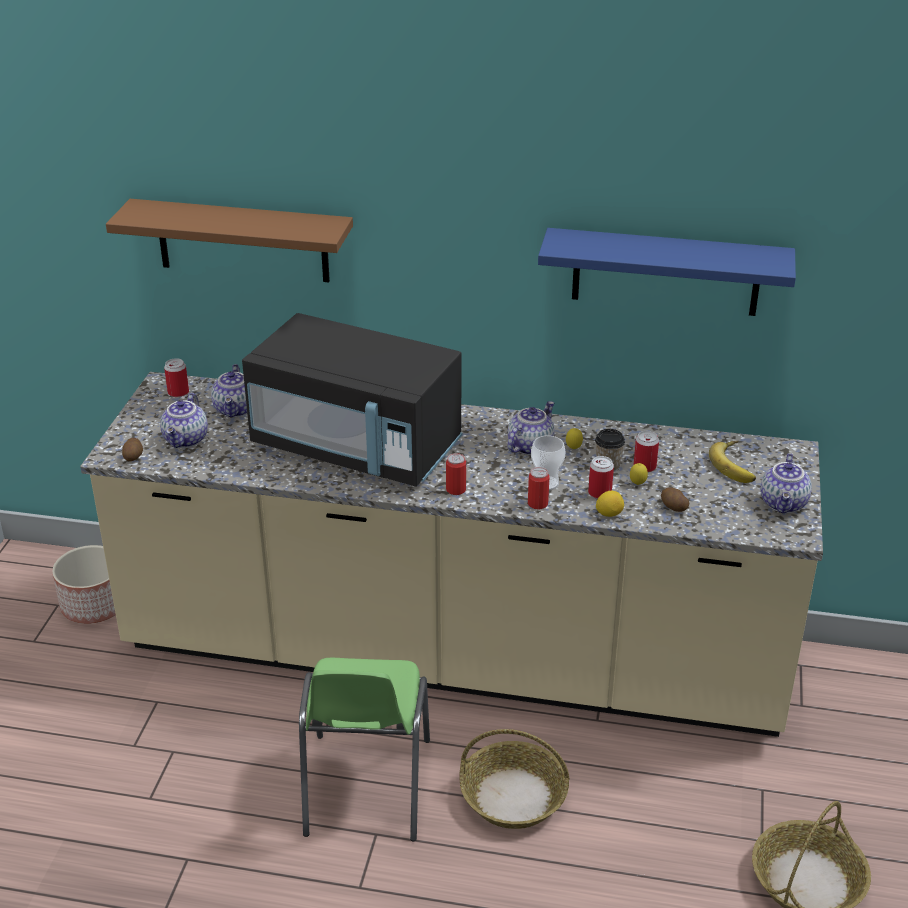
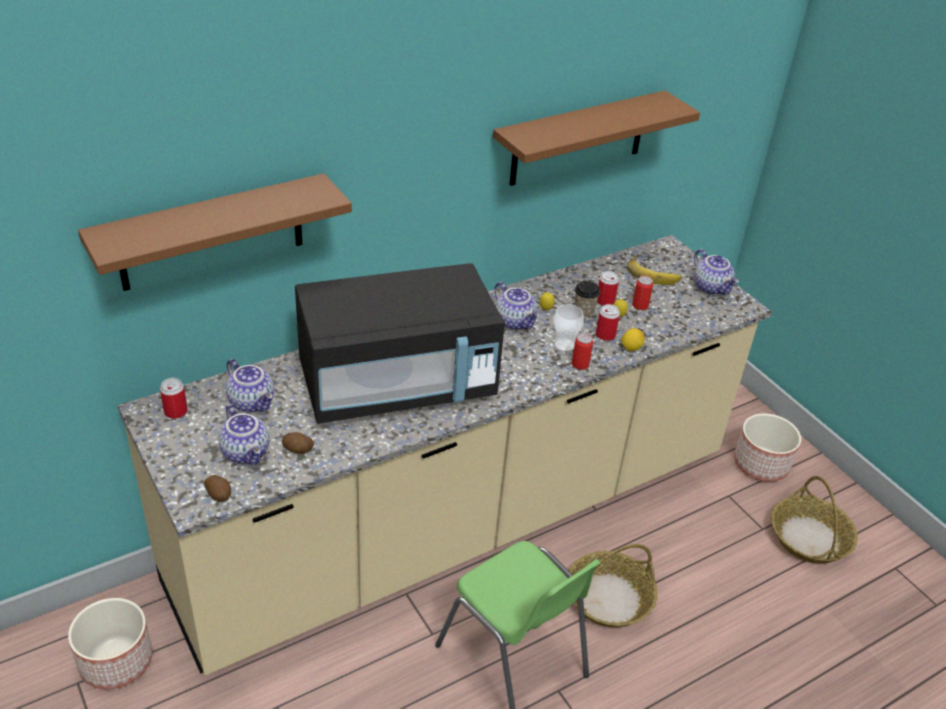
camera: 45 degrees left, 5 degrees up
(456, 489) = (514, 382): can -> can (640, 305)
(529, 446) = (515, 322): teapot -> teapot turned 150 degrees clockwise
(666, 272) = (578, 138): blue shelf -> brown shelf
(673, 507) = (659, 322): potato -> potato (297, 449)
(845, 784) = (761, 463): none -> planter

